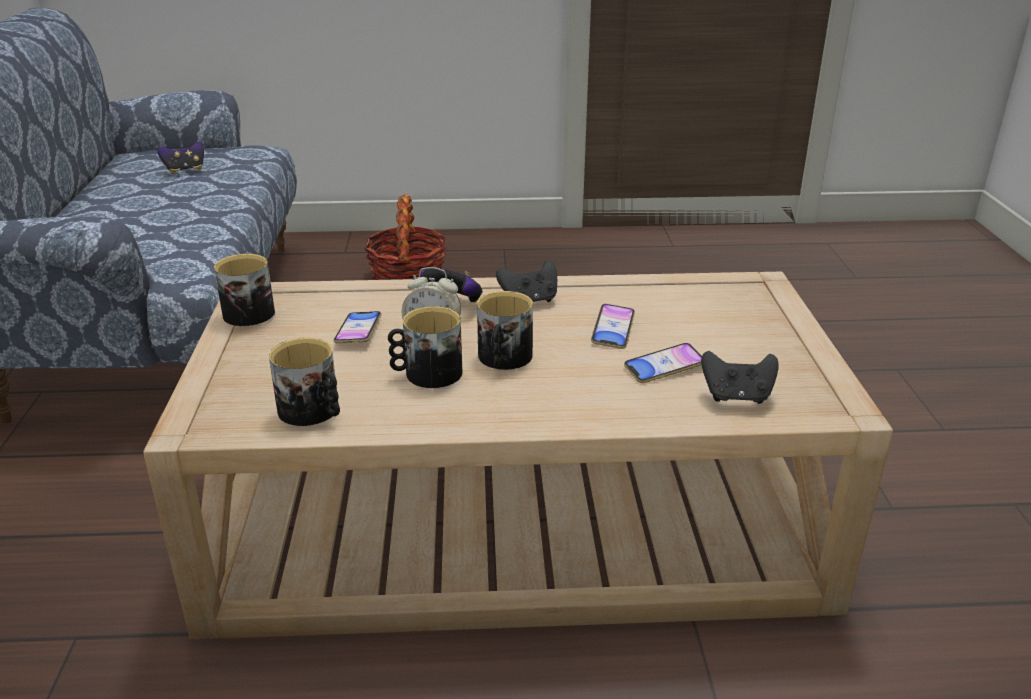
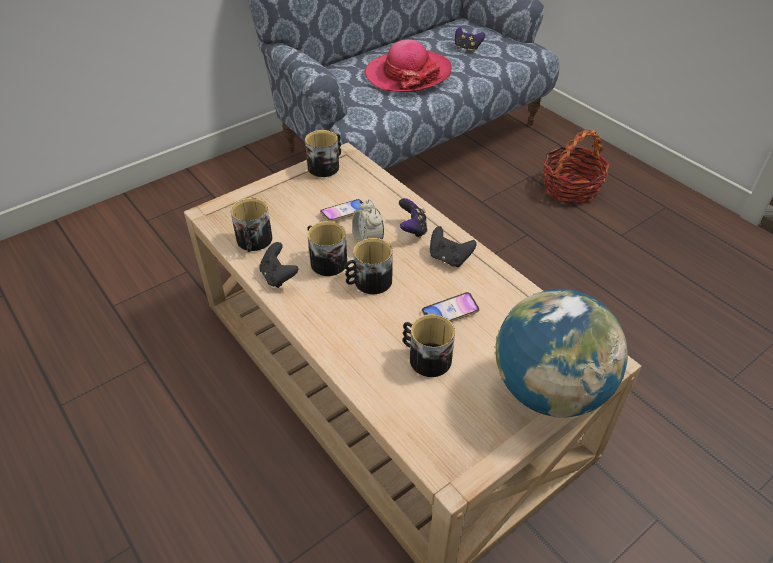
camera: 55 degrees right, 15 degrees up
(159, 213) = (408, 74): none -> hat
(664, 368) = (425, 357): phone -> mug
(737, 396) = (418, 408): black game controller -> black game controller (278, 277)
(774, 320) = (548, 390): none -> globe

